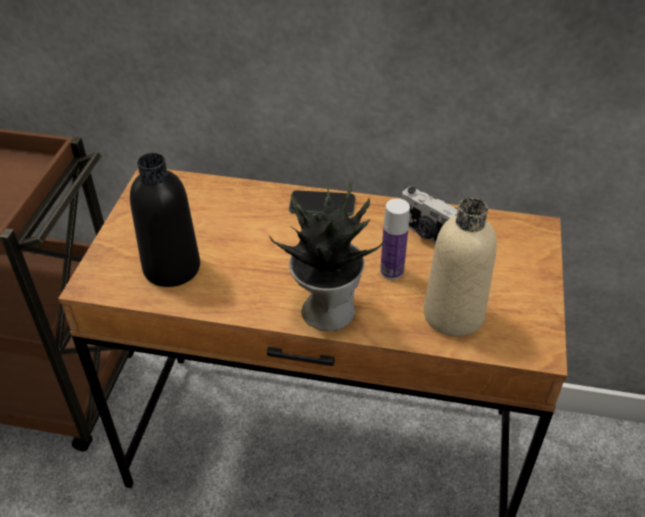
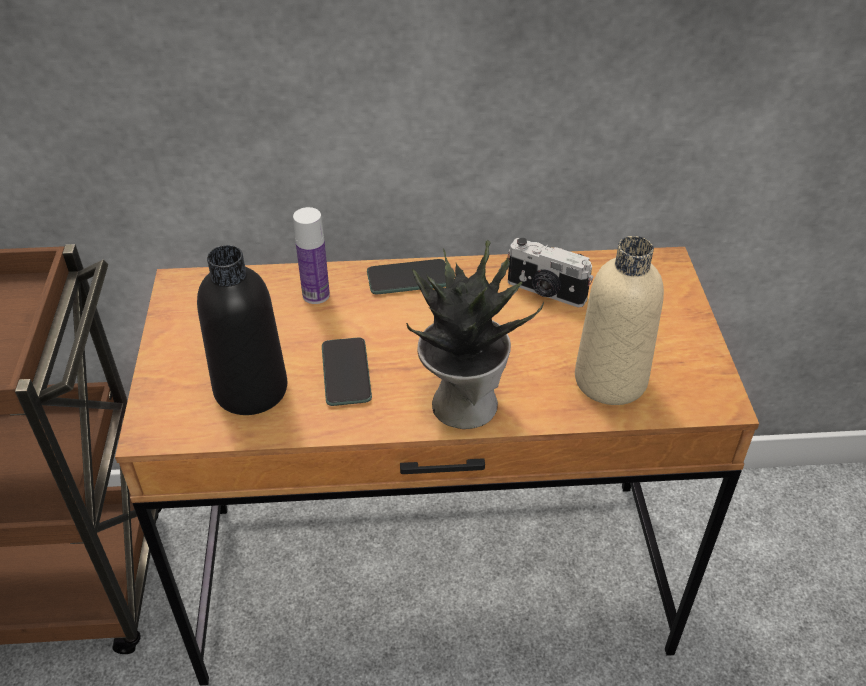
camera: 15 degrees left, 0 degrees up
(246, 269) = (346, 372): none -> phone
(392, 271) = (521, 342): bottle -> bottle (316, 295)

